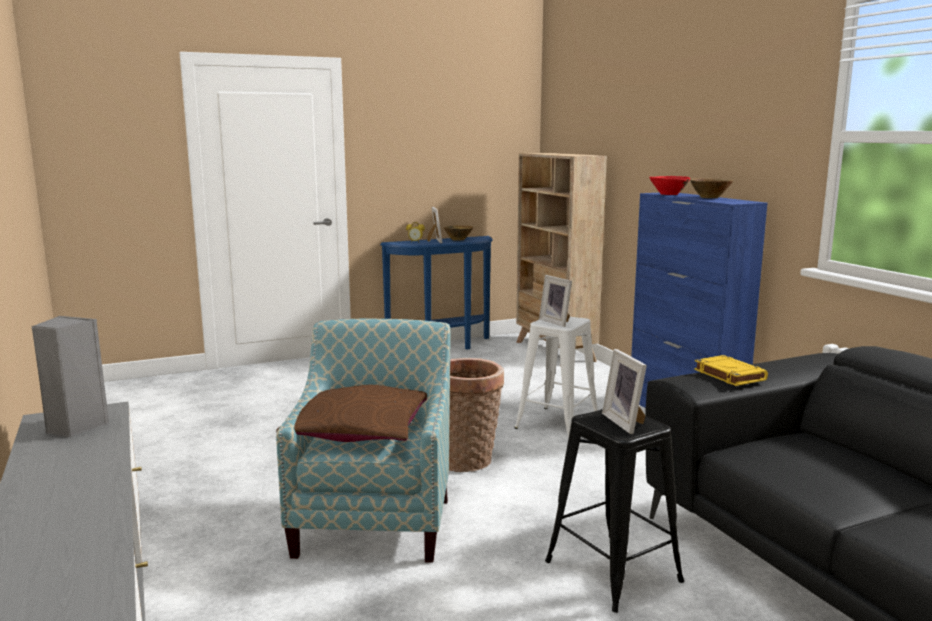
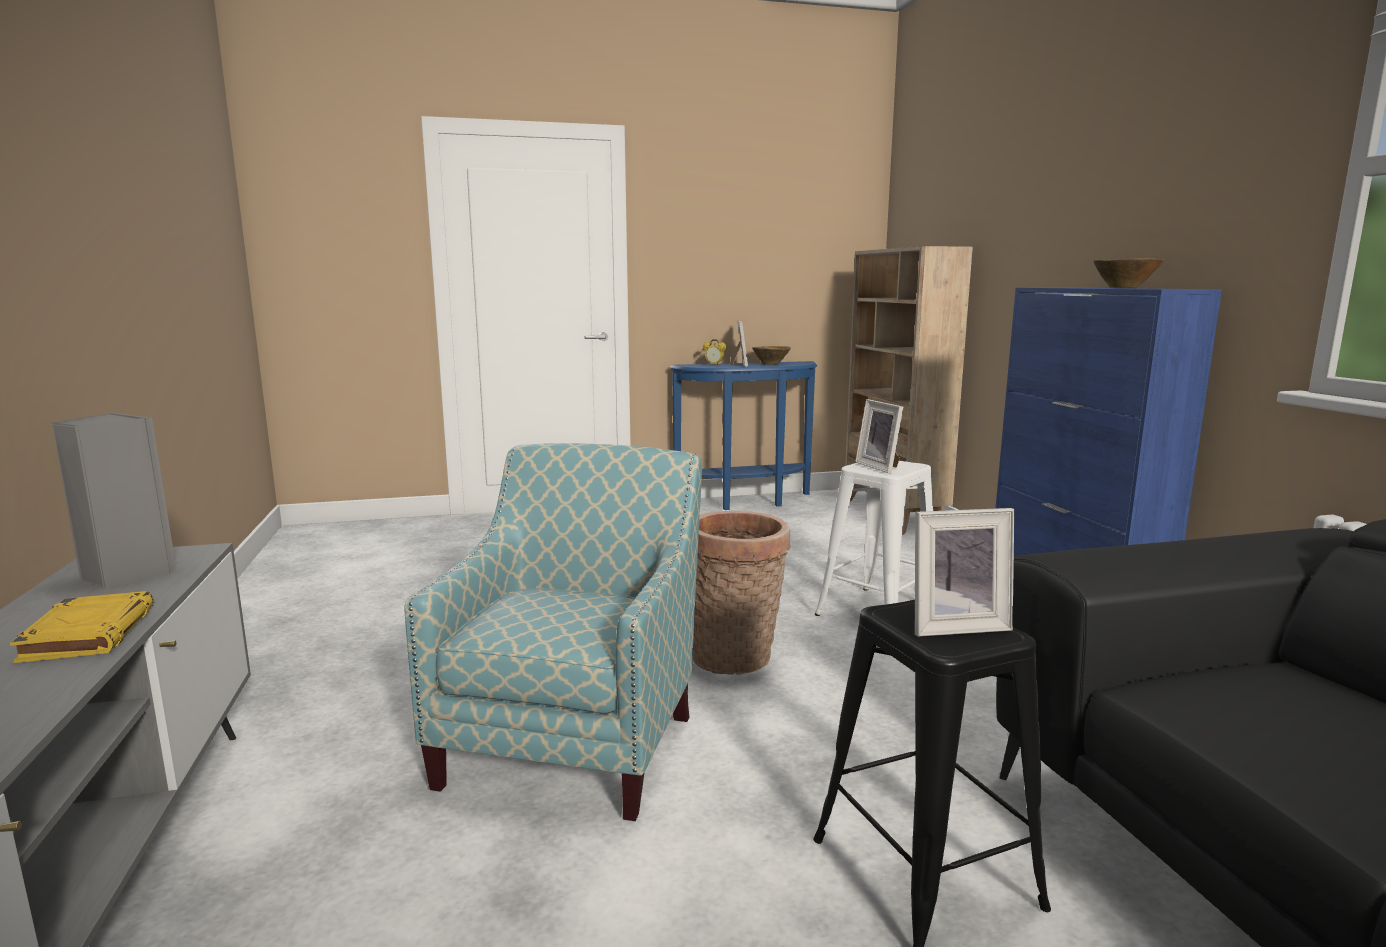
camera: 10 degrees right, 0 degrees up
(359, 429) = (548, 604): brown pillow -> none
(626, 422) = (955, 625): picture frame -> picture frame turned 90 degrees counterclockwise
(668, 194) = (1058, 287): red bowl -> none
(728, 375) = (1148, 554): yellow book -> yellow book (89, 634)

